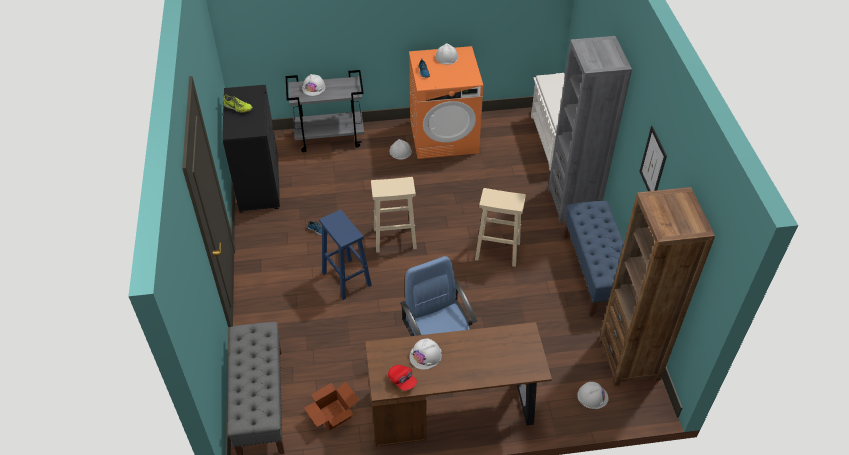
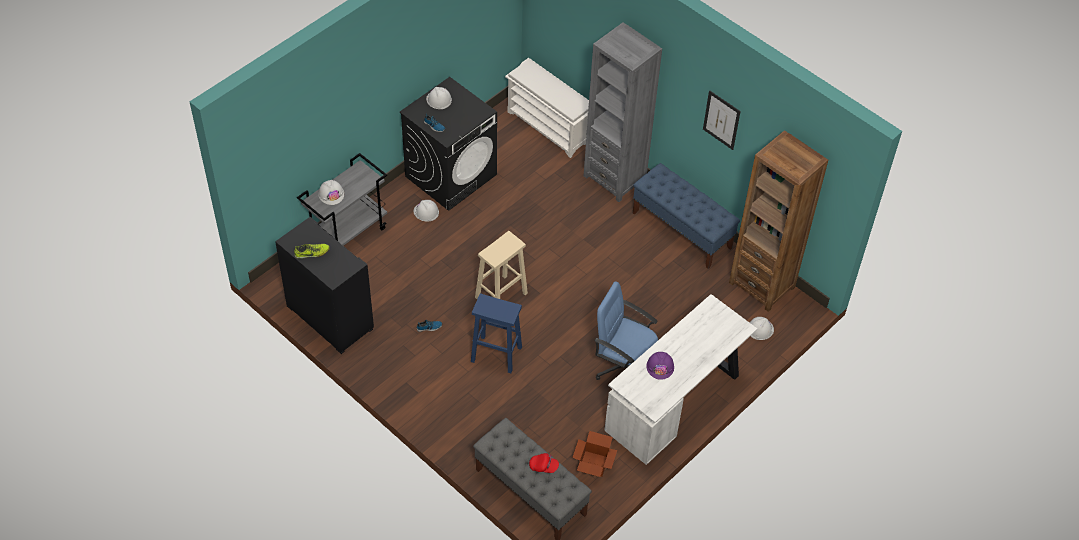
camera: 40 degrees left, 5 degrees up
(402, 381) = (662, 394): red cap -> red cap (543, 467)
(425, 355) = (660, 366): white hard hat -> purple hard hat
(444, 136) = (451, 175): orange washing machine -> black washing machine
(454, 410) = (676, 402): brown desk -> white desk
(496, 251) = (592, 257): beige stool -> none

